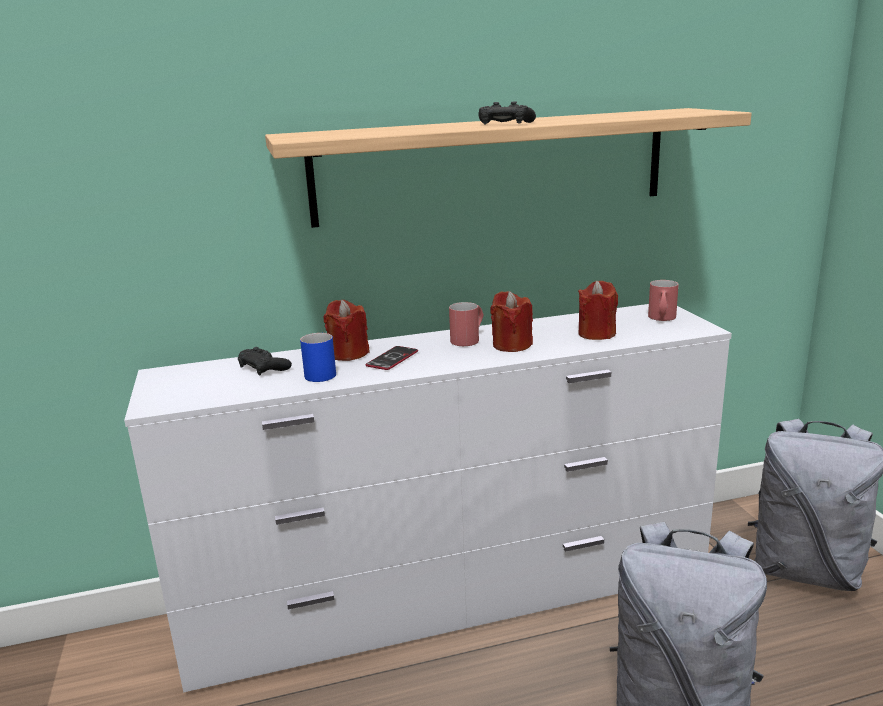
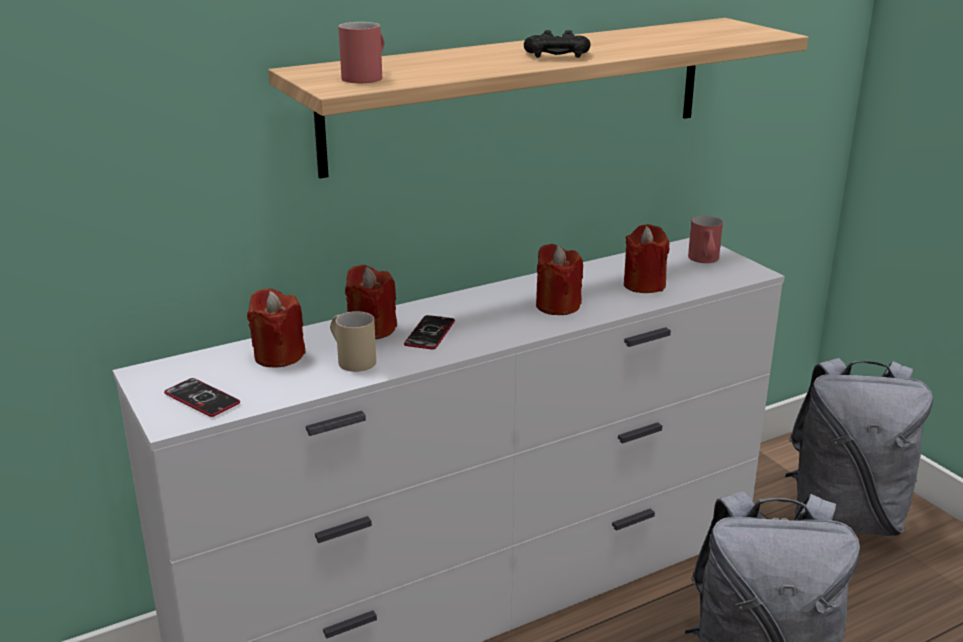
camera: 15 degrees left, 5 degrees up
(185, 393) = (202, 399): none -> phone
(264, 368) = (278, 356): black game controller -> red candle
(317, 373) = (351, 359): blue mug -> beige mug
(469, 339) = (504, 300): red mug -> red mug (367, 76)

